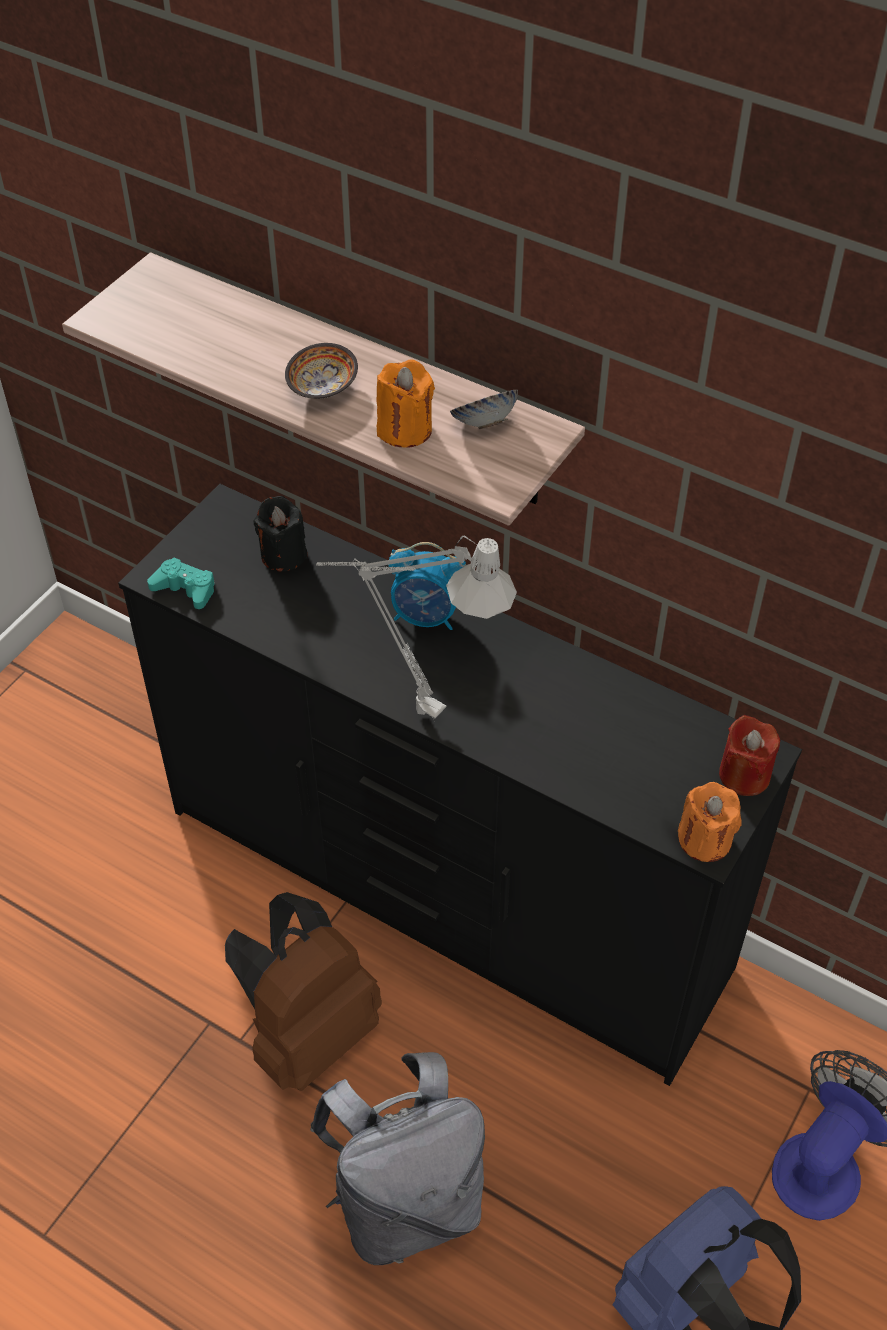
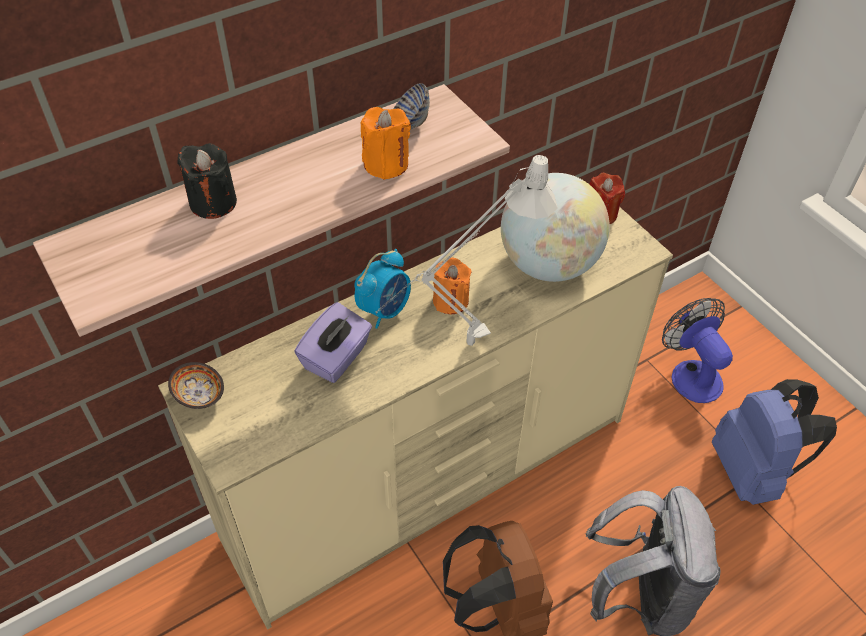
camera: 65 degrees left, 0 degrees up
(185, 589) = (257, 446): turquoise game controller -> none
(283, 555) = (267, 370): black candle -> black candle (213, 202)
(322, 388) = (306, 191): bowl -> bowl (199, 394)
(332, 603) = (336, 358): none -> purple tissue box
(445, 892) = (432, 479): black dresser -> beige dresser
(606, 747) = (548, 264): none -> globe
(705, 840) = (639, 249): orange candle -> orange candle (450, 301)

